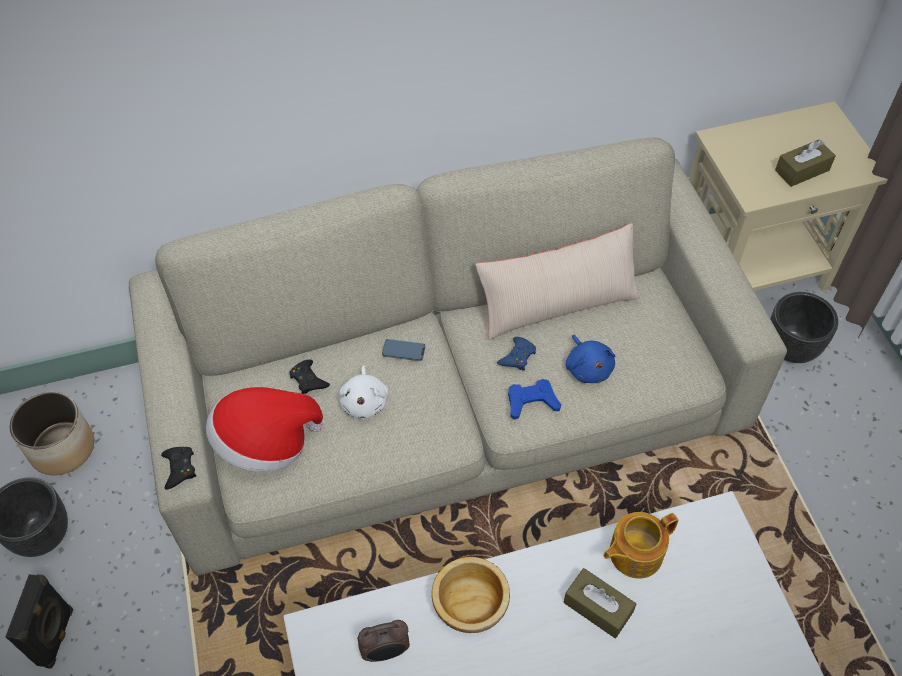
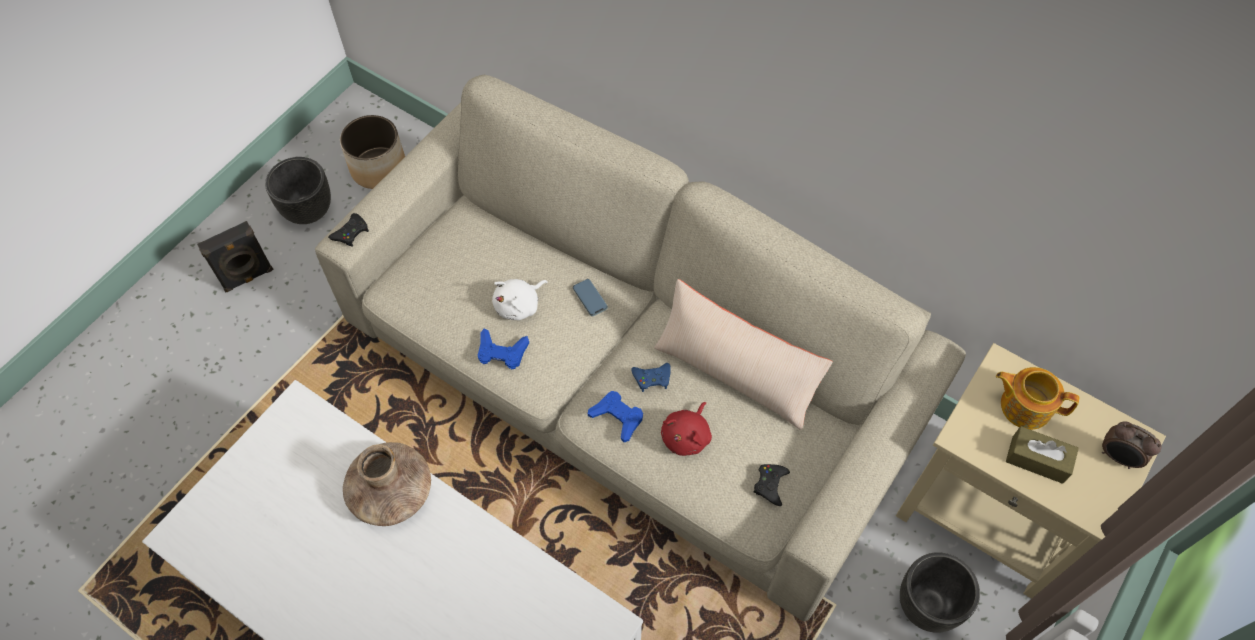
camera: 50 degrees right, 5 degrees up
(266, 443) = (431, 271): hat -> none
(308, 380) = (507, 256): black game controller -> black game controller (770, 485)
(386, 652) = (313, 463): alarm clock -> alarm clock (1118, 457)
(398, 442) = (502, 352): none -> blue game controller
(471, 603) = (391, 492): bowl -> brown vase
(588, 367) = (687, 436): blue plush toy -> red plush toy
(597, 607) = (453, 583): brown tissue box -> none
(634, 553) = (522, 579): teapot -> teapot (1024, 405)

